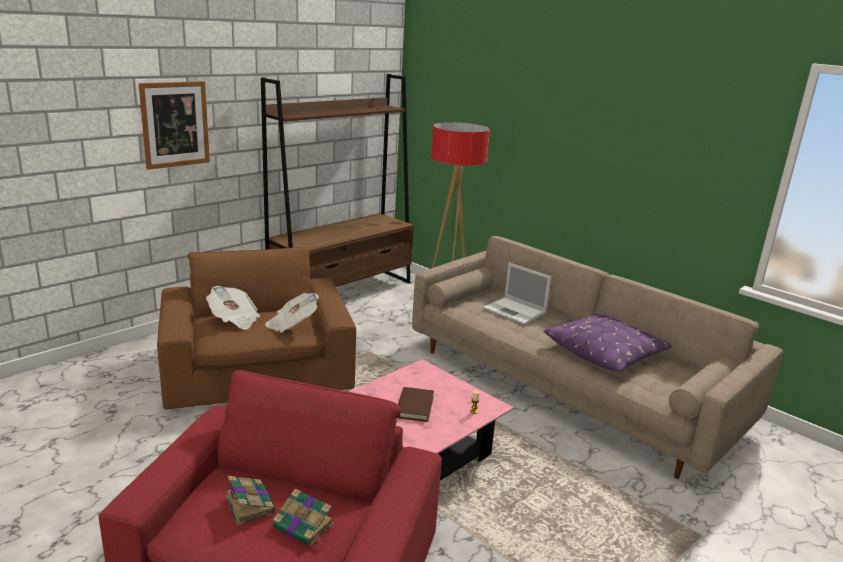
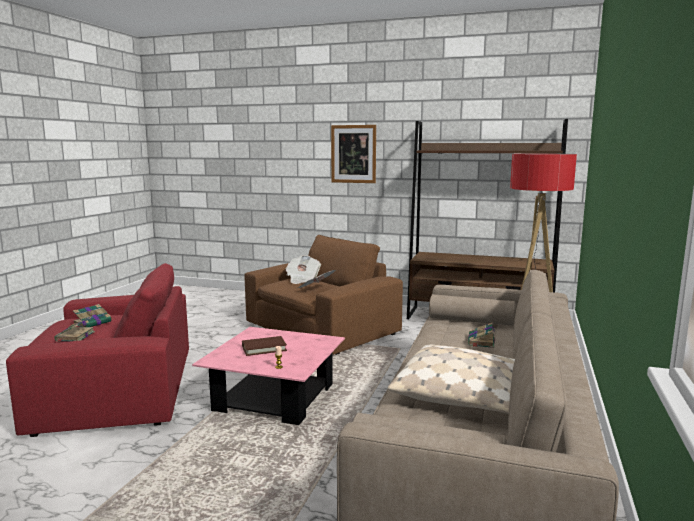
camera: 65 degrees right, 10 degrees down
(515, 311) = (481, 342): laptop -> book
(605, 352) = (462, 393): purple pillow -> beige pillow

